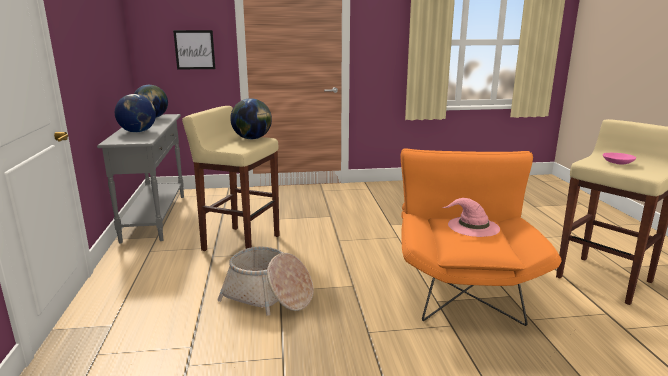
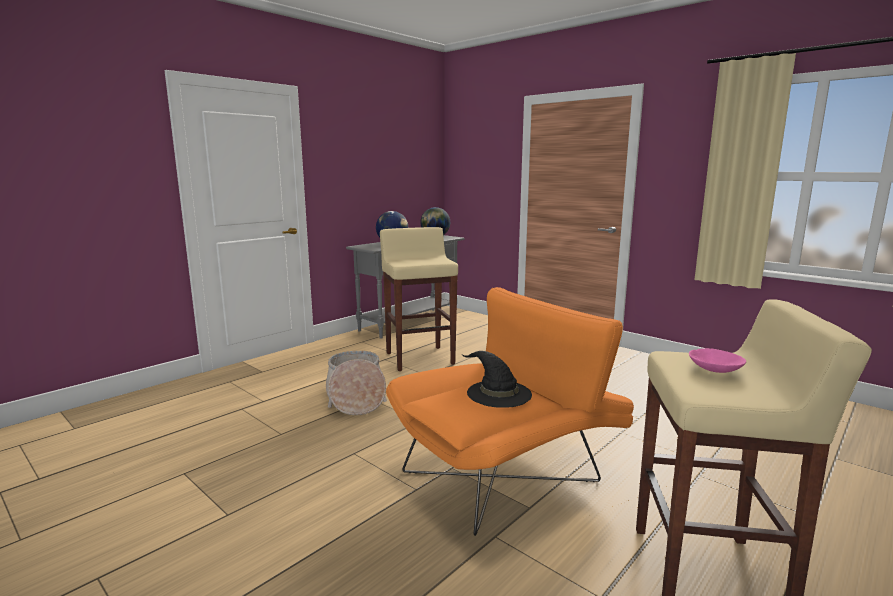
camera: 50 degrees right, 5 degrees down
(194, 50) = (488, 179): picture -> none
(252, 138) = (437, 259): globe -> none
(472, 226) = (498, 393): pink hat -> black hat

